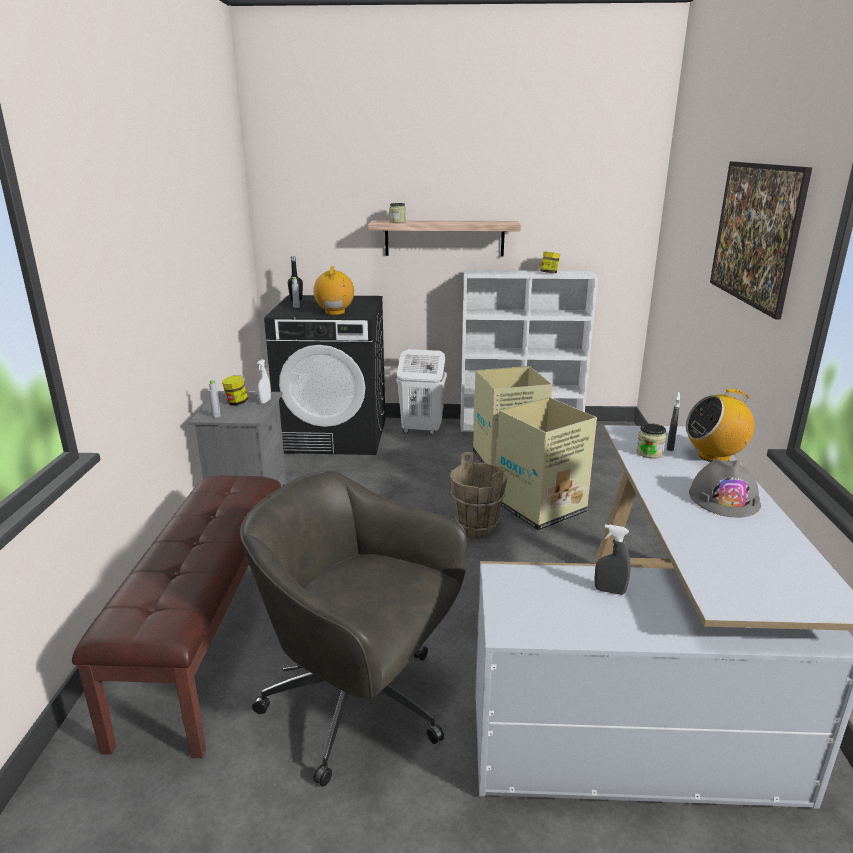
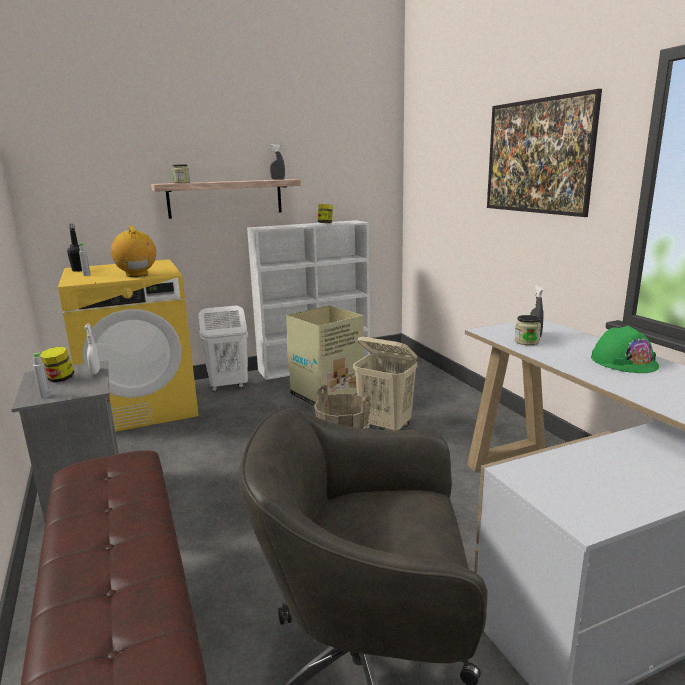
camera: 25 degrees left, 5 degrees down
(335, 435) = (142, 407): black washing machine -> yellow washing machine
(541, 508) = (386, 427): cardboard box -> beige laundry basket
(609, 591) = (615, 459): grey spray bottle -> grey spray bottle (278, 179)
(714, 456) = (573, 335): radio -> none
(724, 499) = (624, 361): grey hard hat -> green hard hat

